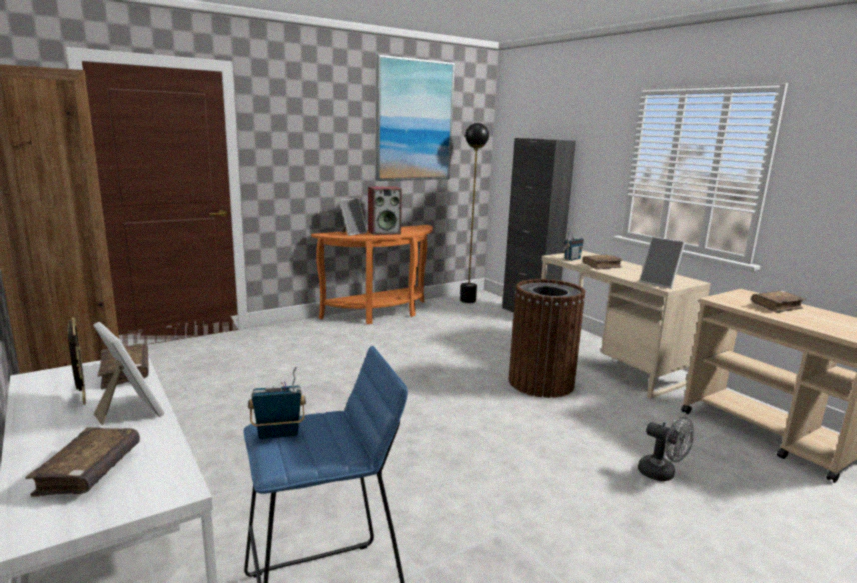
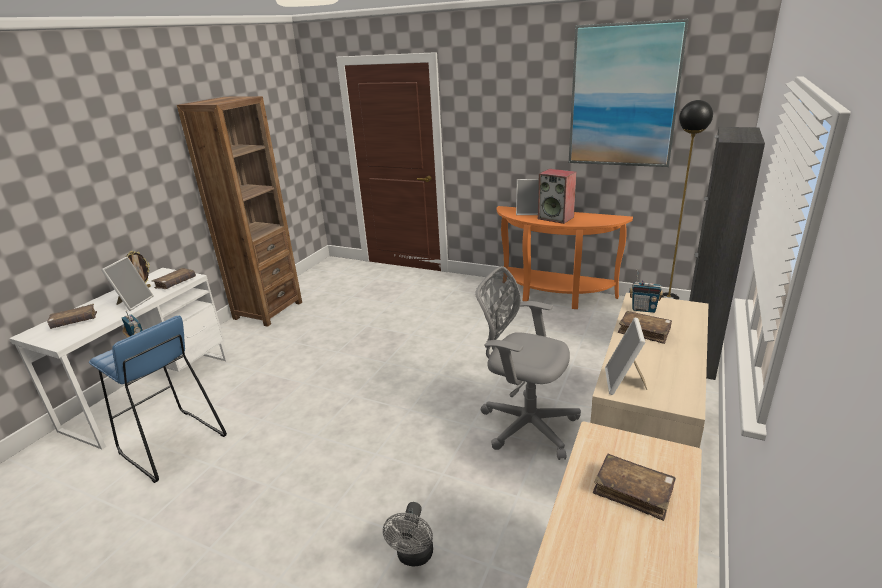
camera: 60 degrees right, 10 degrees up
(540, 383) = (525, 424): brown trash can -> grey office chair

